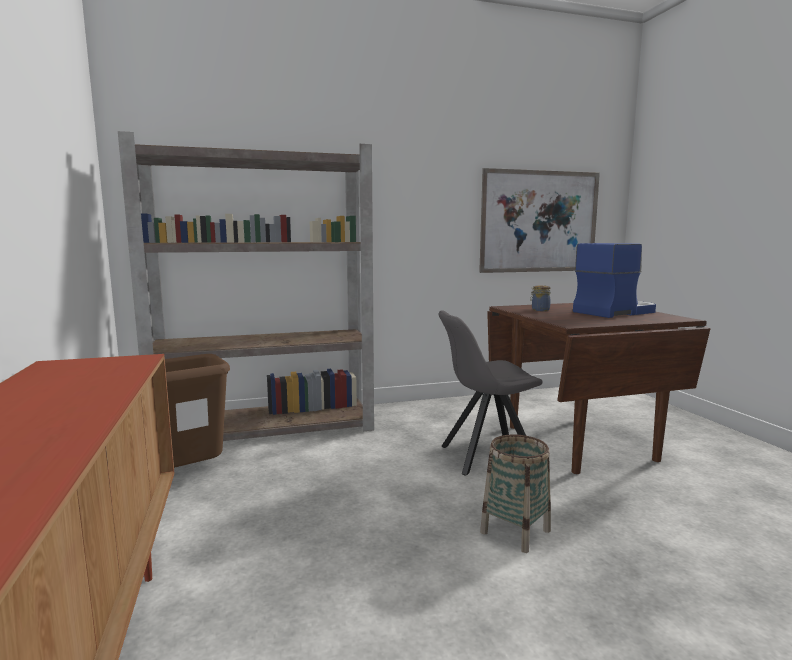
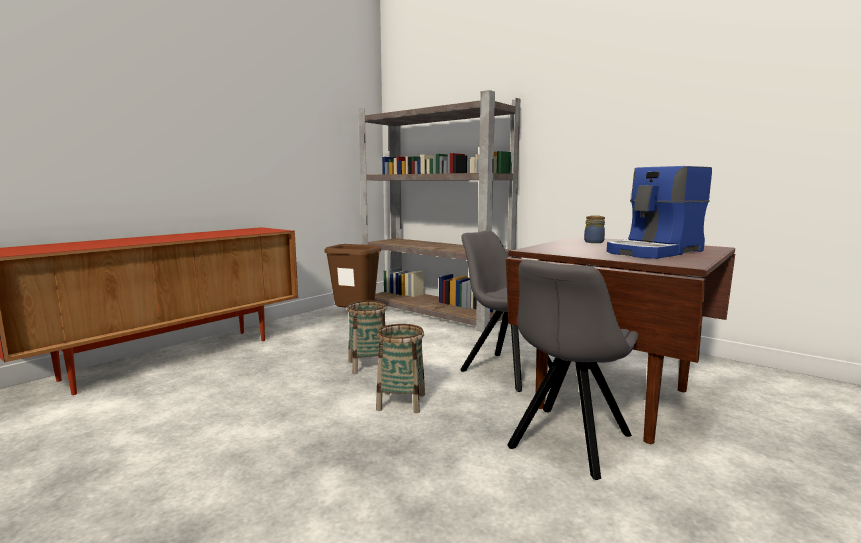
camera: 55 degrees right, 0 degrees up
(386, 519) = (368, 365): none -> basket
(539, 222) = (735, 146): picture -> none
(613, 312) = (655, 252): coffee machine -> coffee machine turned 120 degrees clockwise
(645, 485) = (568, 441): none -> grey chair

